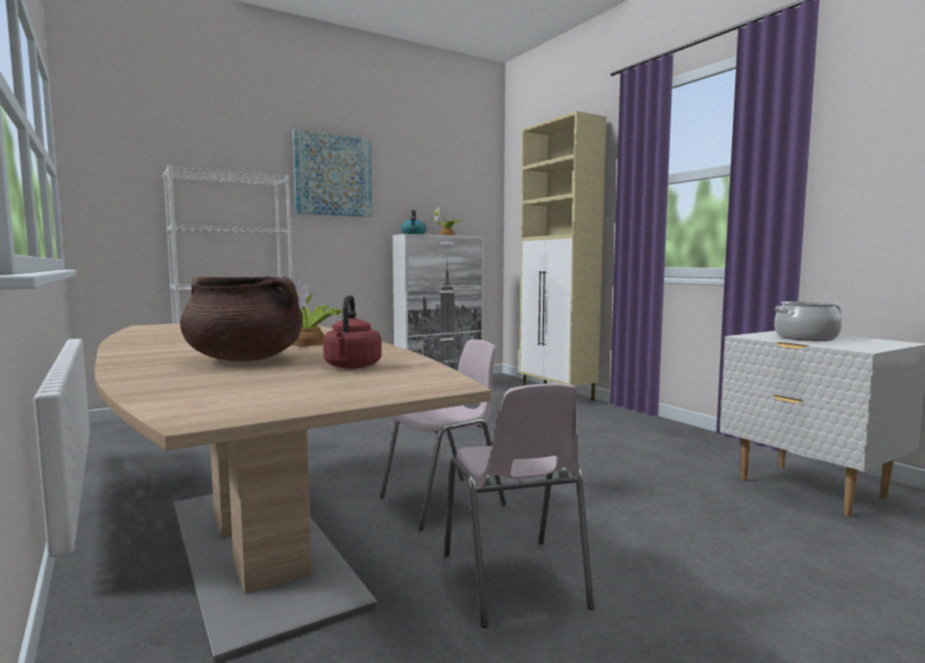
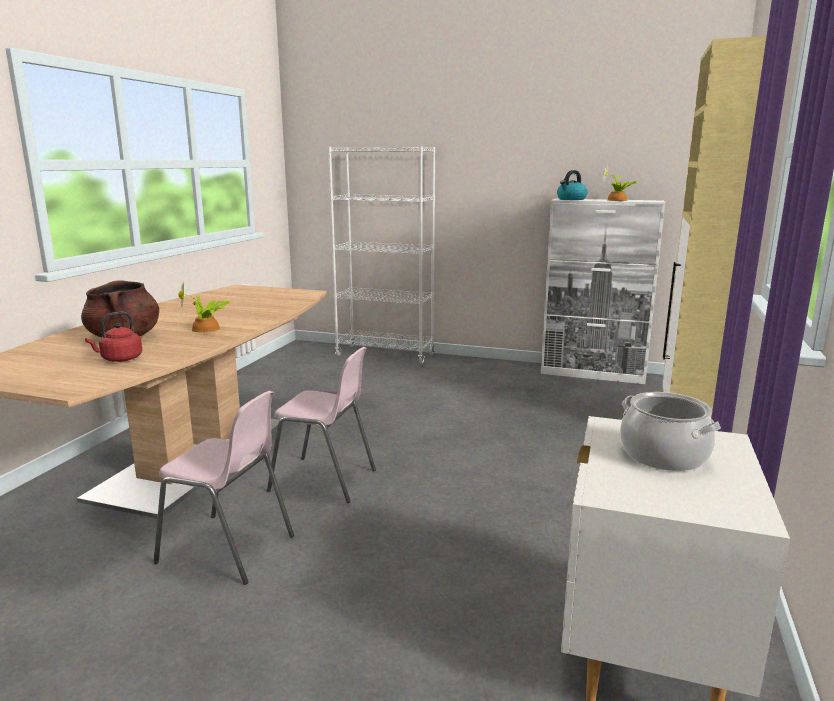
camera: 50 degrees right, 10 degrees up
(333, 175) = (492, 135): picture -> none
(514, 581) = (228, 549): pink chair -> pink chair turned 105 degrees counterclockwise

